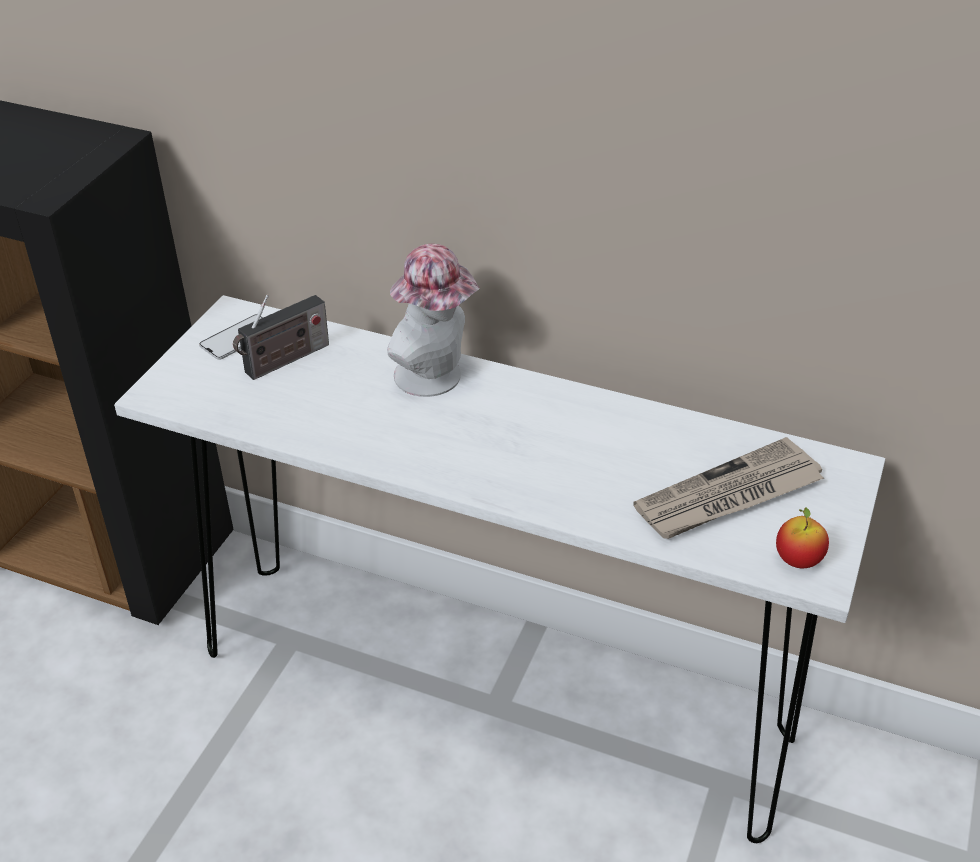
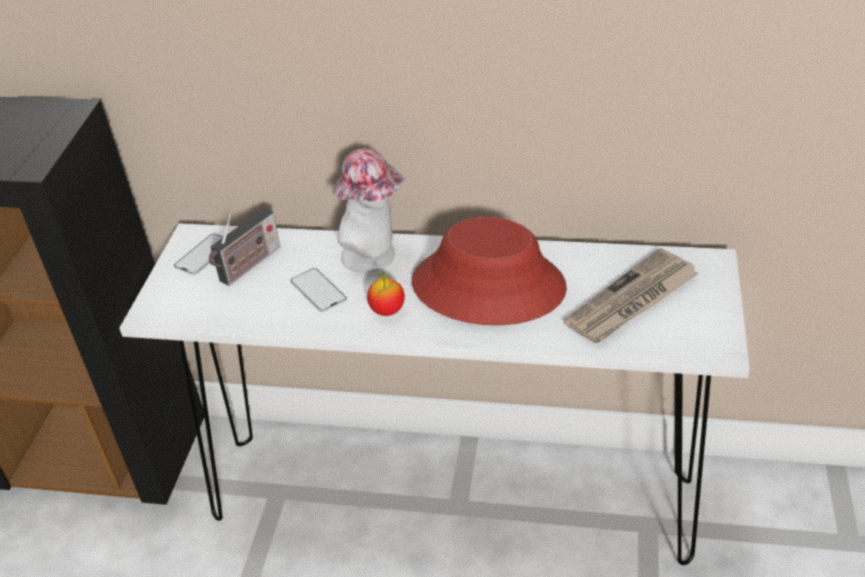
camera: 10 degrees left, 0 degrees up
(354, 406) = (318, 291): none -> phone
(558, 441) = (489, 285): none -> red hat
(797, 560) = (699, 338): apple -> apple (387, 311)

